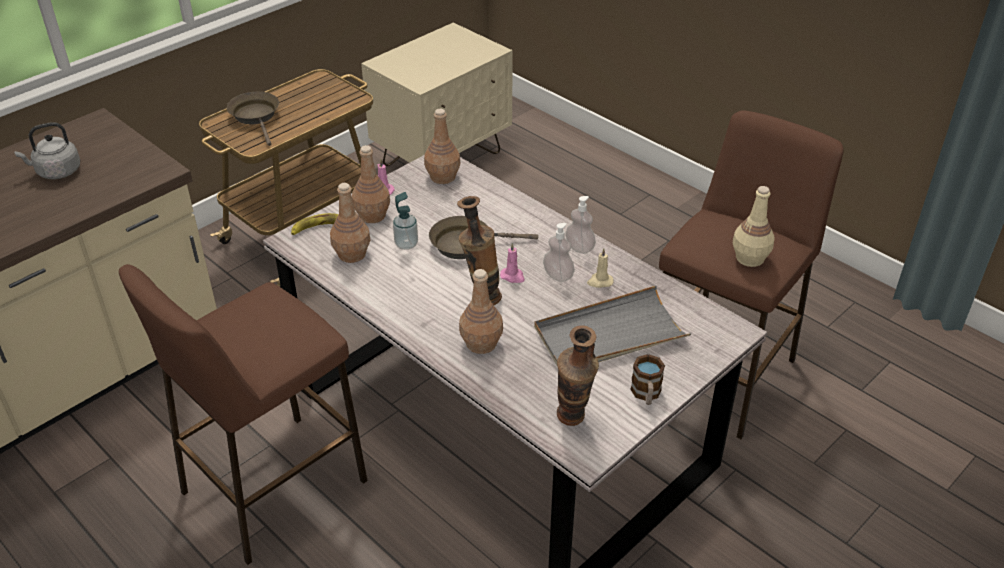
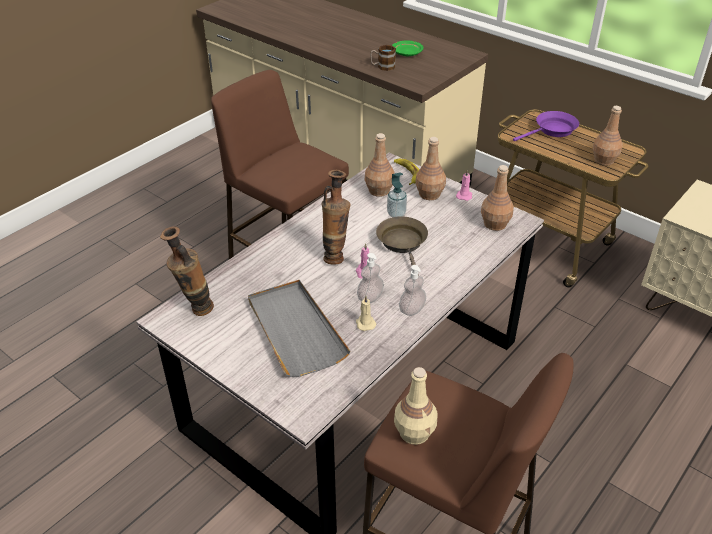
camera: 85 degrees right, 0 degrees up
(56, 172) = (406, 53): grey kettle -> green plate
(256, 117) = (552, 130): brown frying pan -> purple frying pan
(481, 344) = (282, 260): brown bottle -> brown bottle (604, 160)
(646, 394) = (223, 352): mug -> mug (382, 67)

